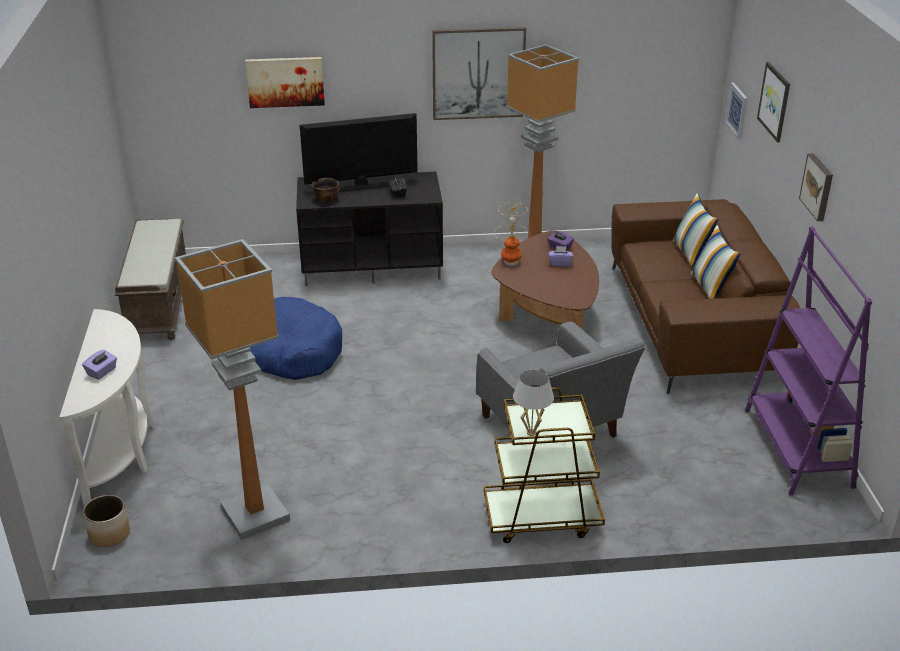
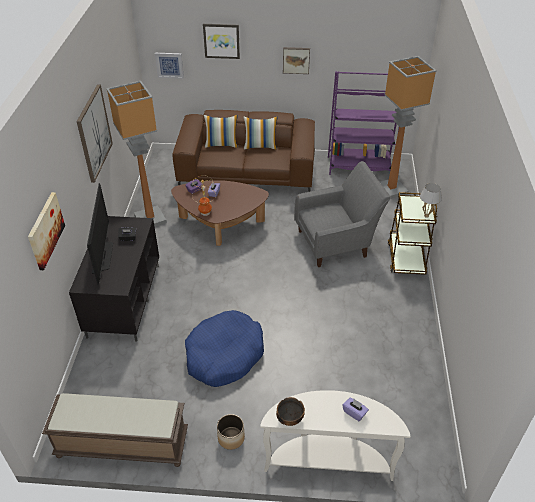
camera: 80 degrees left, 10 degrees up
(109, 534) = (418, 463): planter -> planter (231, 438)
(254, 514) = (400, 381): floor lamp -> floor lamp (391, 190)
(326, 199) = (119, 277): bowl -> bowl (289, 418)

